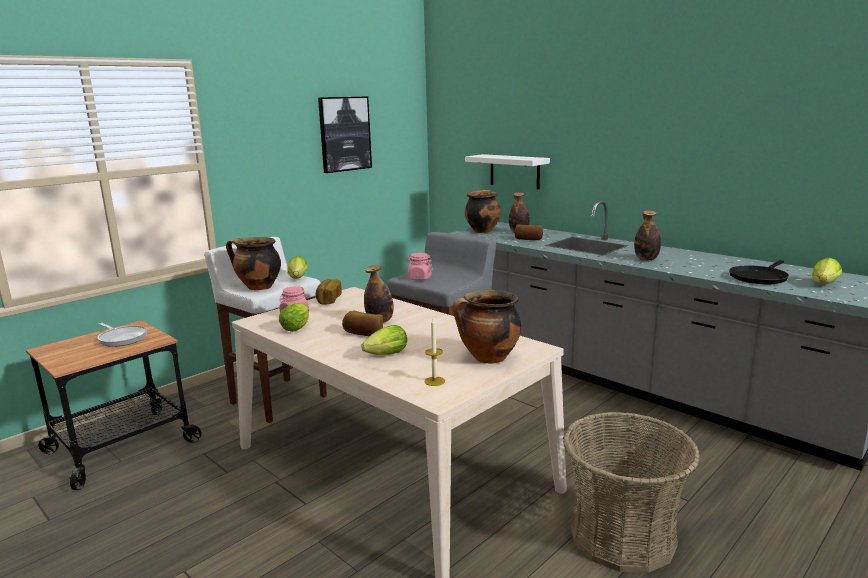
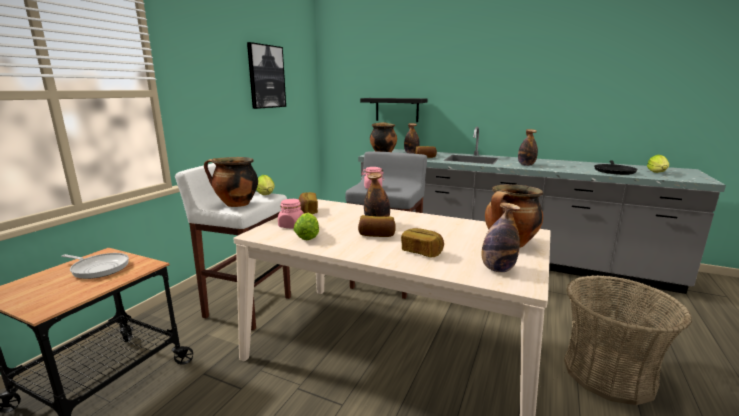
camera: 20 degrees left, 0 degrees up
(384, 355) = (421, 252): lettuce -> bread
(434, 381) = (497, 269): candle -> bottle
(514, 171) = (397, 109): white shelf -> black shelf

